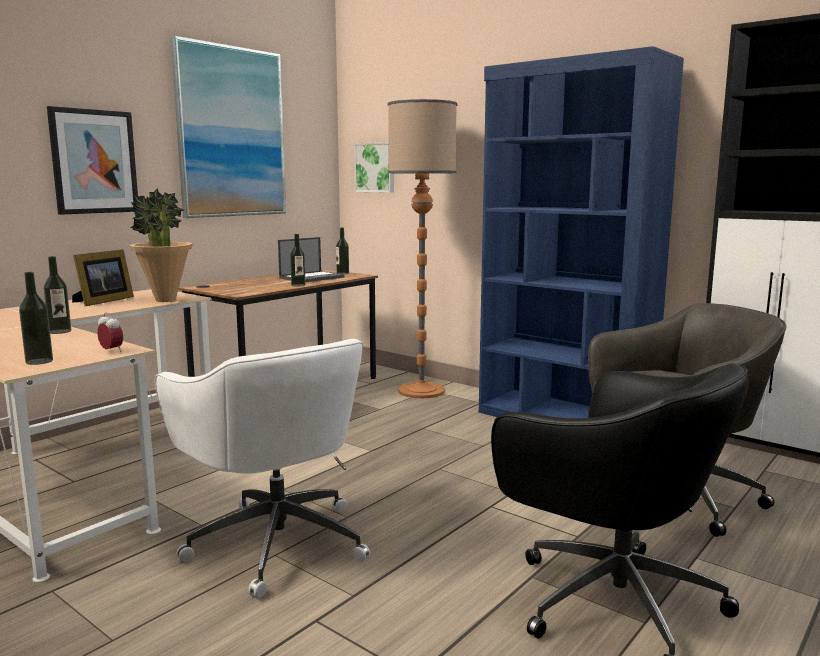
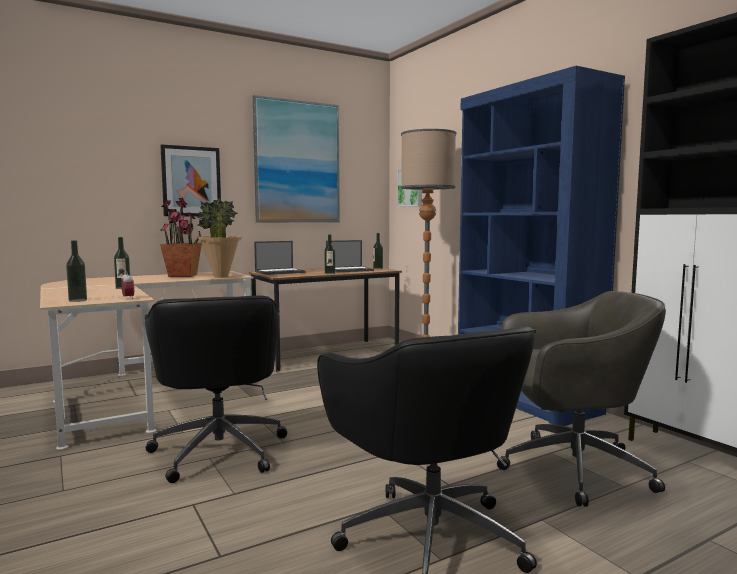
camera: 20 degrees right, 5 degrees down
(102, 301) = (182, 275): picture frame -> potted plant
(227, 286) = (280, 272): none -> laptop
(276, 540) = (219, 449): white office chair -> black office chair

